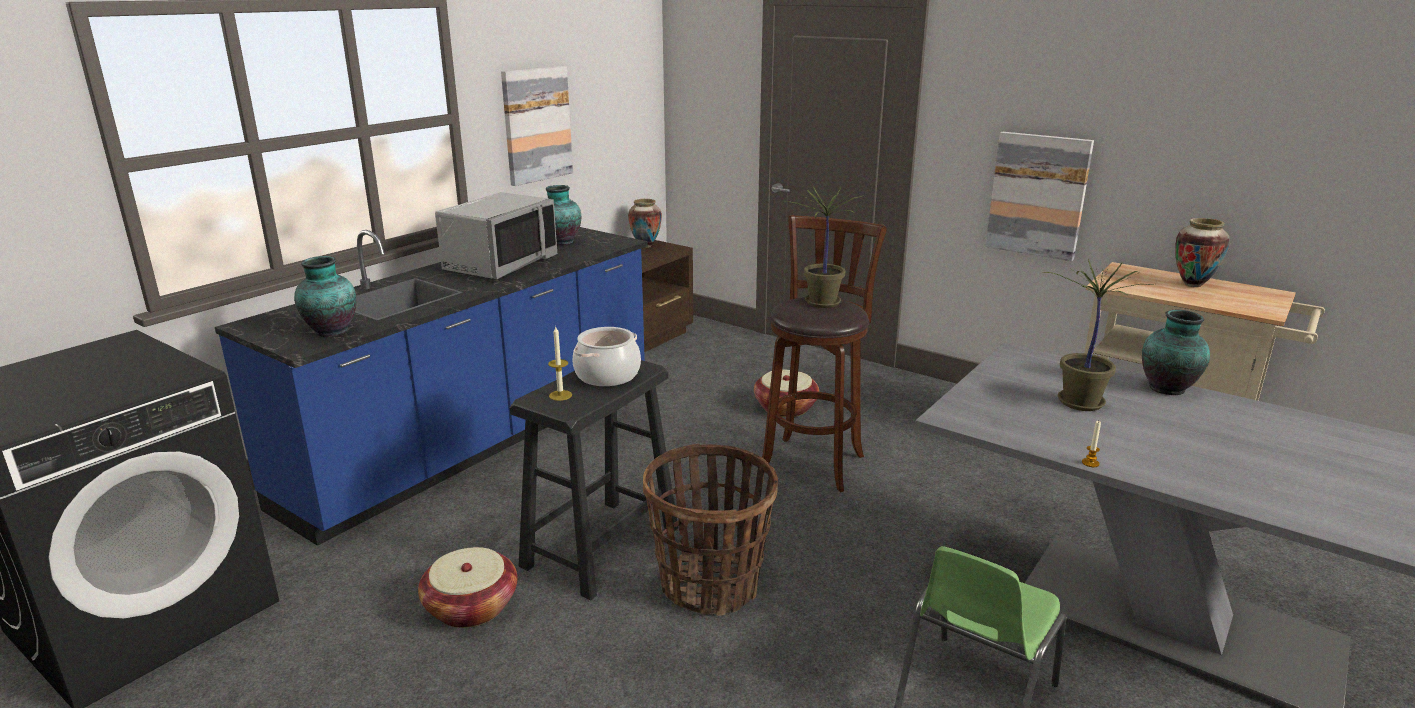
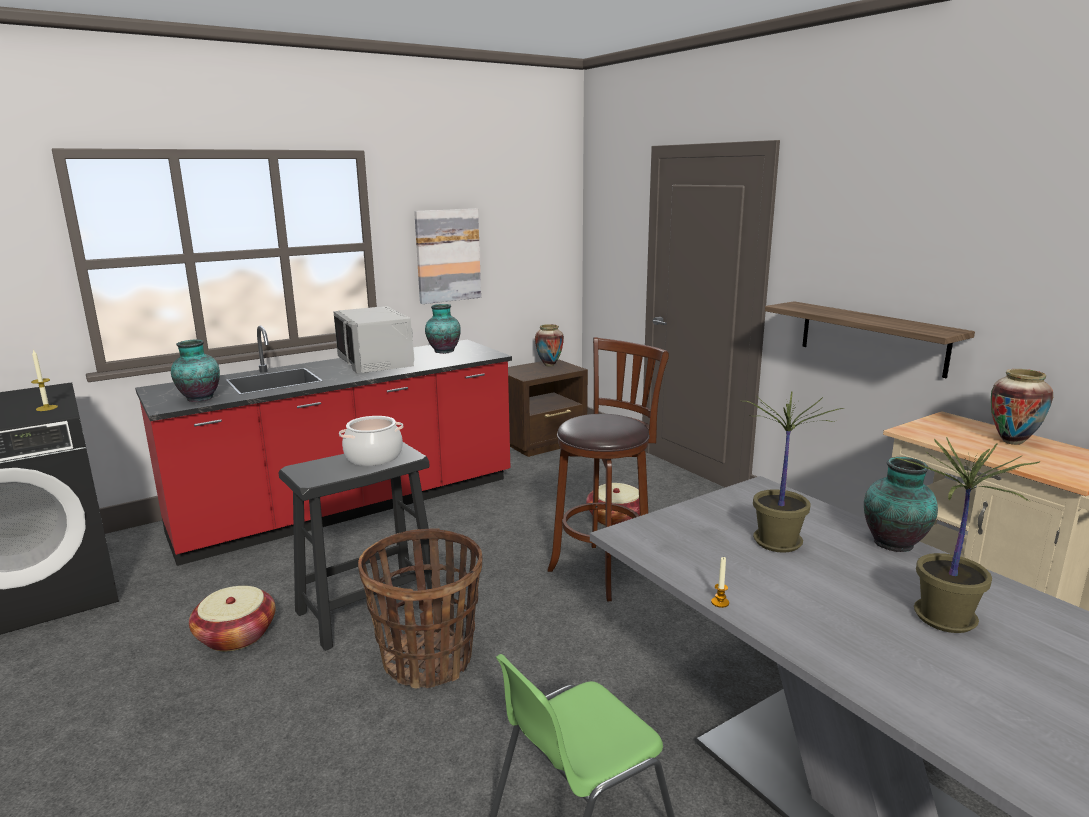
camera: 20 degrees right, 5 degrees down
(480, 441) = (350, 507): blue counter -> red counter
(500, 264) = (376, 363): grey microwave -> grey microwave turned 105 degrees clockwise
(560, 395) = (320, 467): candle -> candle (46, 408)
(823, 303) = (608, 420): potted plant -> potted plant (945, 620)
(1038, 195) = (872, 337): picture -> shelf

